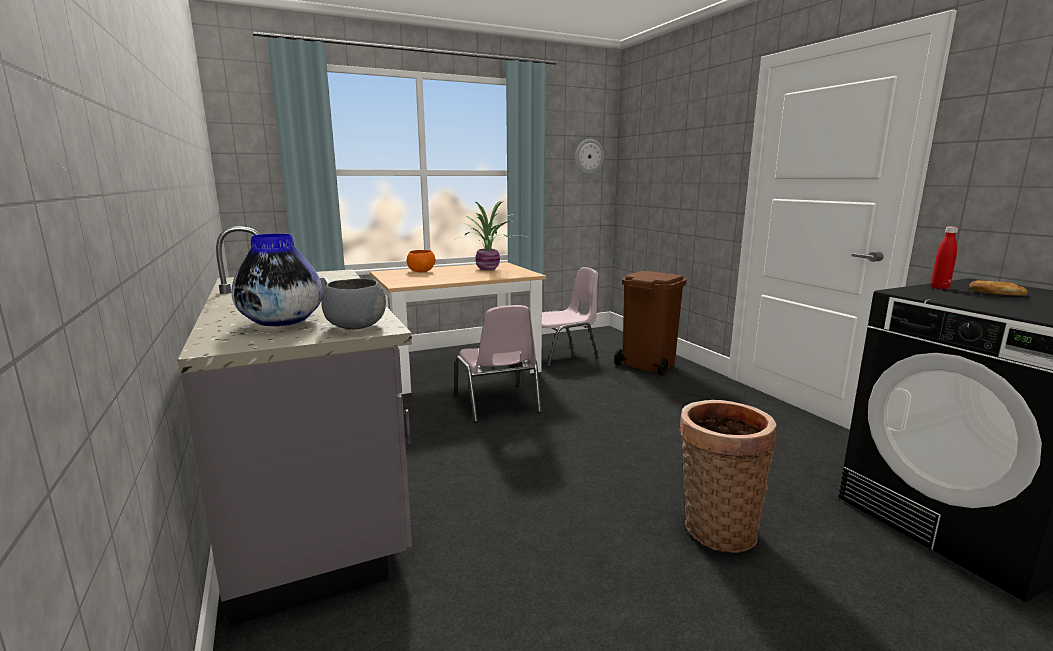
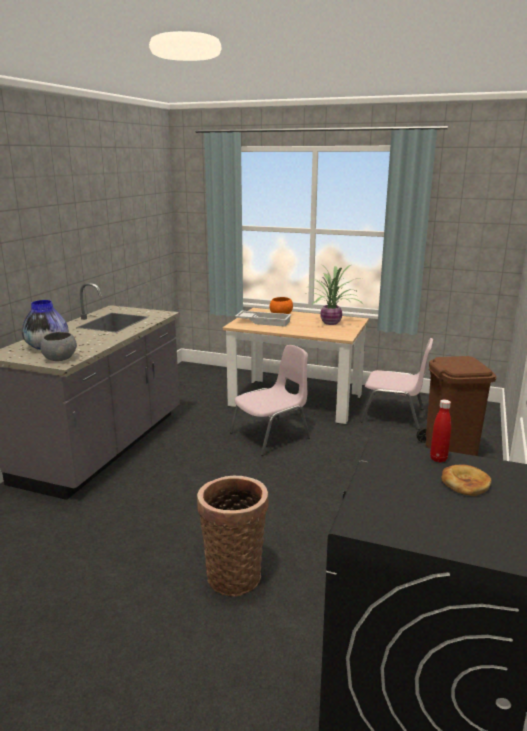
camera: 45 degrees right, 5 degrees up
(421, 277) = (264, 321): none -> white tray
(497, 404) = (271, 435): pink chair -> pink chair turned 150 degrees counterclockwise
(589, 156) = (489, 221): wall clock -> none

